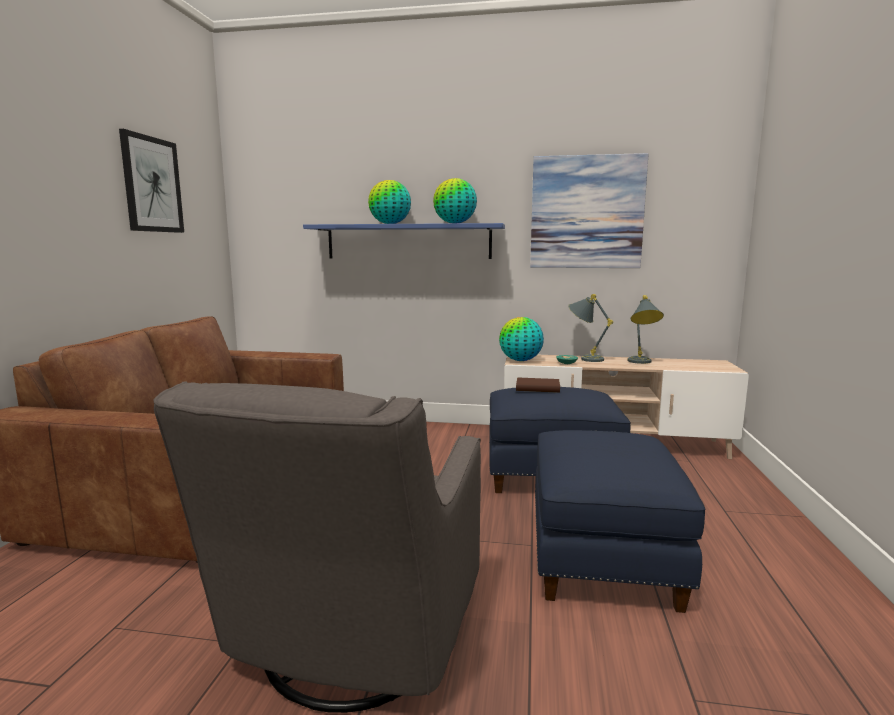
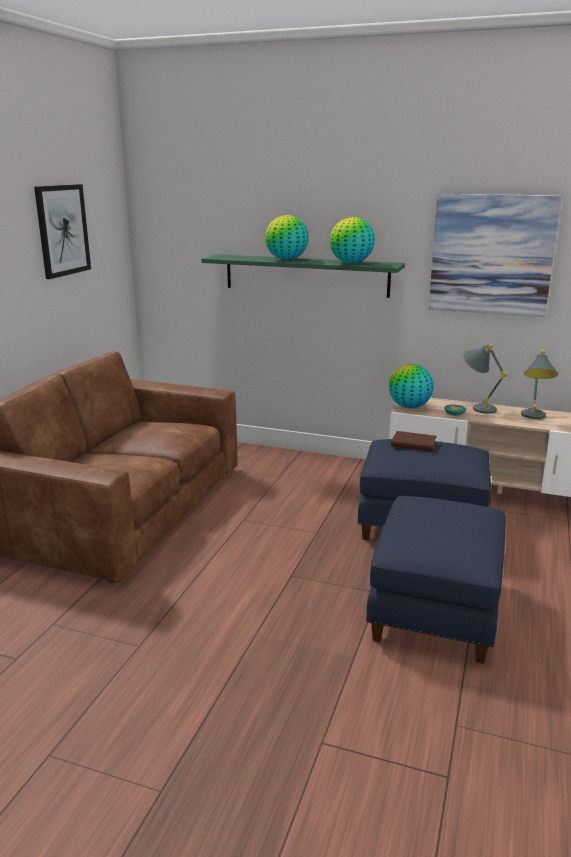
camera: 10 degrees right, 10 degrees up
(351, 646) = (216, 657): grey armchair -> none
(408, 242) = (306, 275): blue shelf -> green shelf

